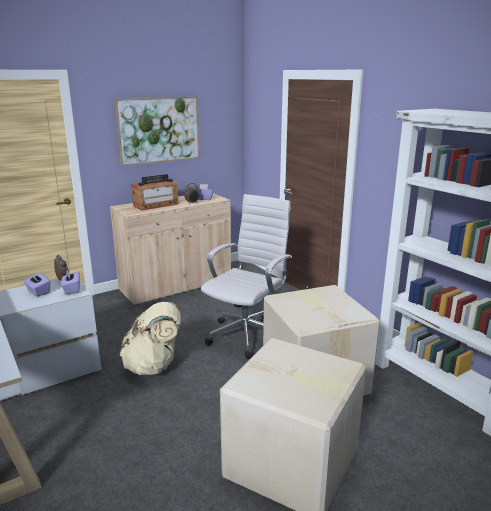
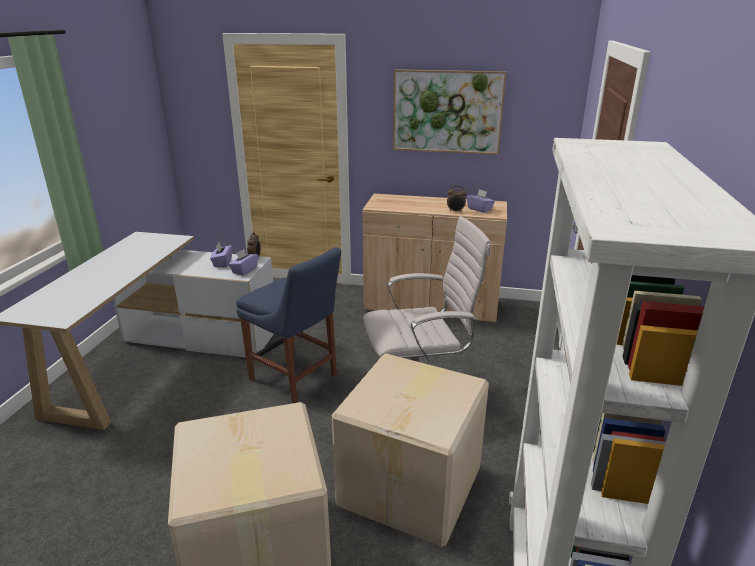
camera: 45 degrees right, 5 degrees up
(154, 366) = (296, 379): beige backpack -> blue chair
(156, 205) = (415, 204): radio -> none

